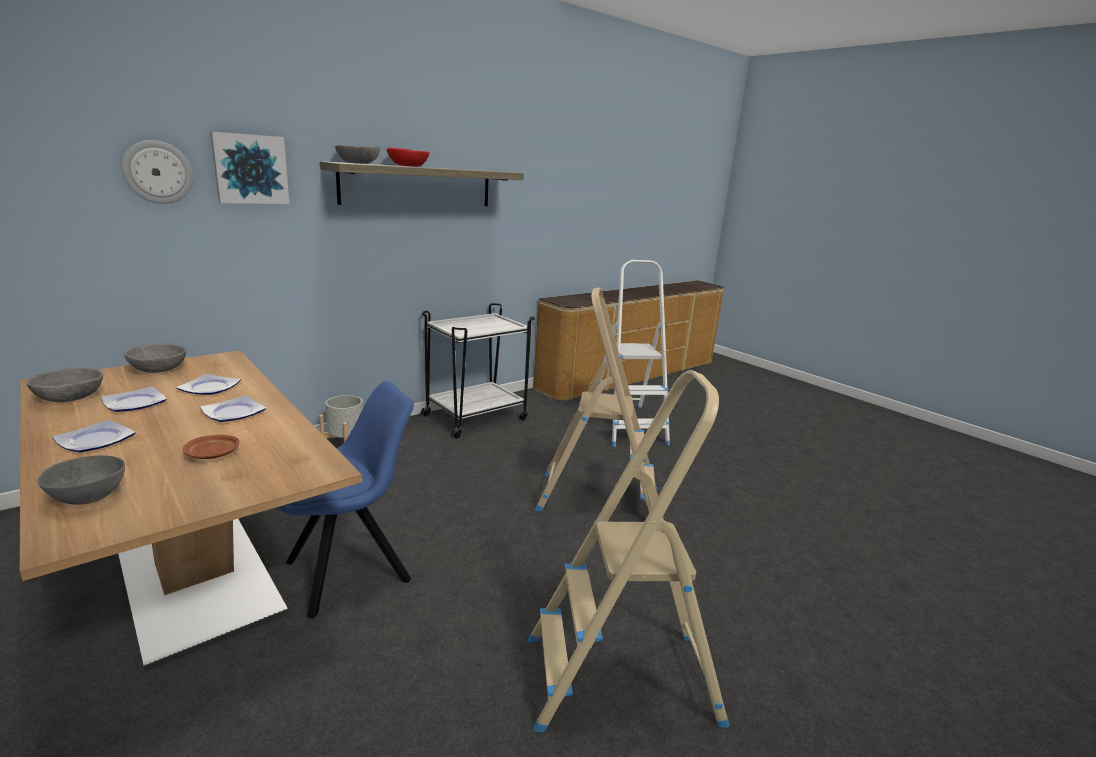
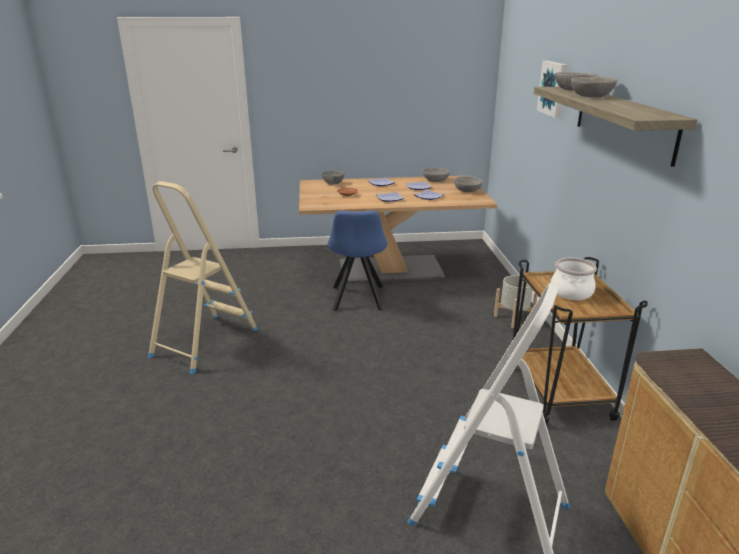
camera: 125 degrees right, 5 degrees up
(158, 172) = (532, 86): wall clock -> none
(408, 166) = (591, 96): red bowl -> grey bowl
(476, 417) = (559, 394): white cart -> brown cart
(478, 327) = (571, 292): none -> cooking pot
(600, 498) = (346, 405): beige step ladder -> none

